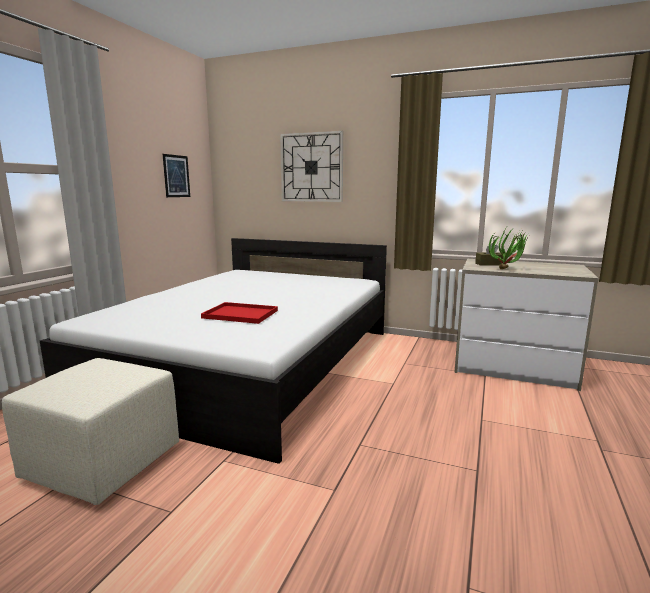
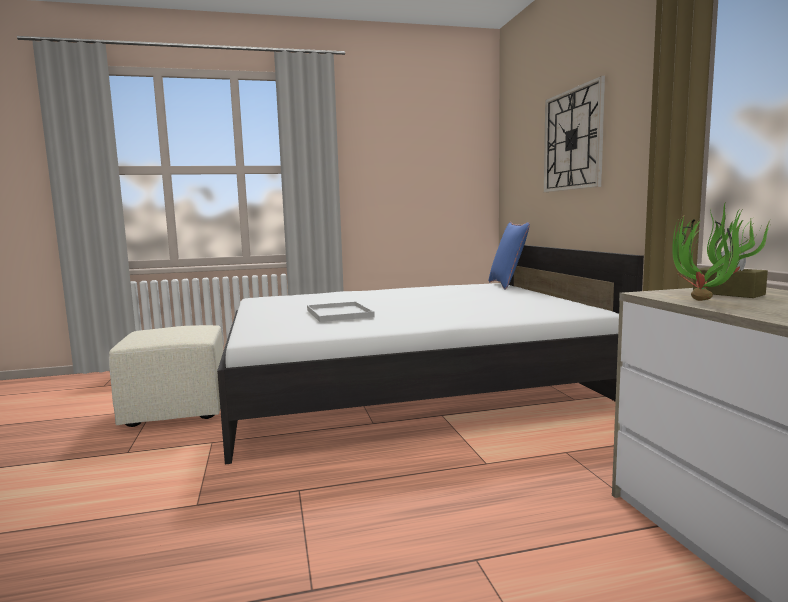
camera: 55 degrees right, 5 degrees down
(176, 176) = (437, 170): picture -> none
(239, 314) = (338, 313): red tray -> white tray
(252, 270) = (507, 285): none -> blue pillow

